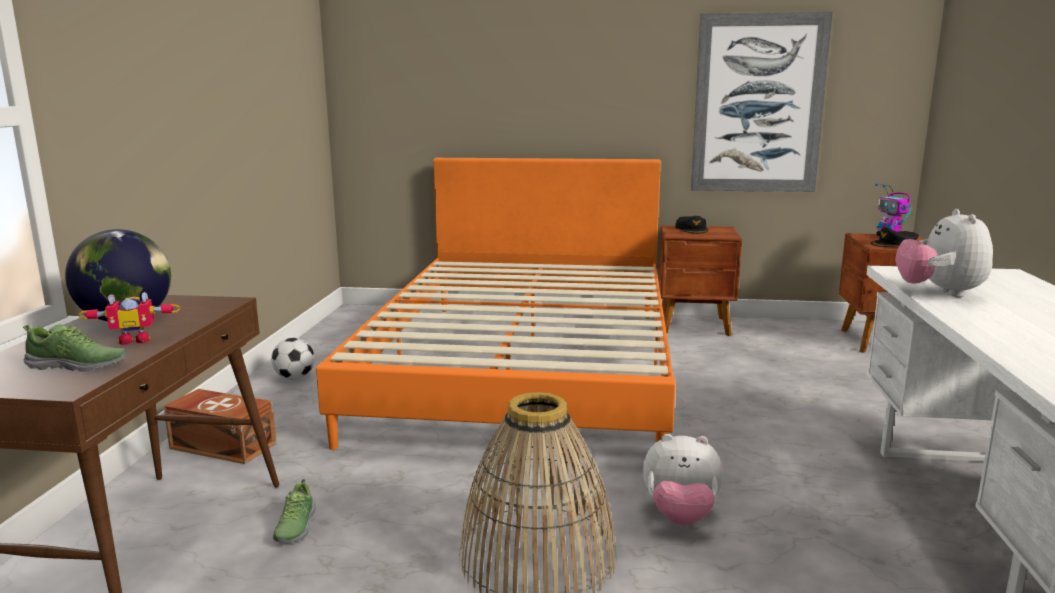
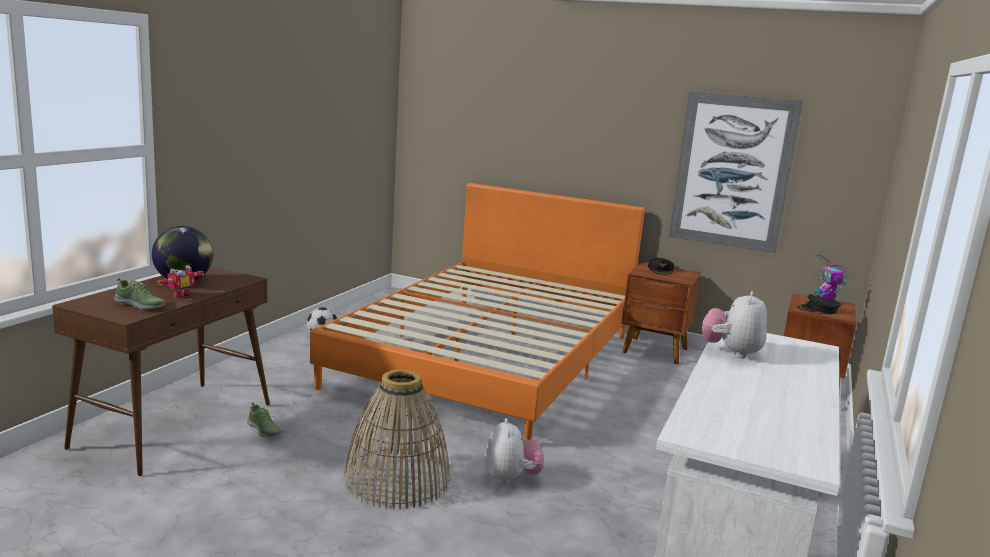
camera: 15 degrees right, 0 degrees up
(135, 340) = (179, 295): toy robot -> toy robot turned 60 degrees counterclockwise
(223, 445) = (250, 373): brown storage box -> none
(295, 527) = (264, 430): shoe -> shoe turned 60 degrees counterclockwise
(680, 516) = (511, 478): plush toy -> plush toy turned 120 degrees counterclockwise

